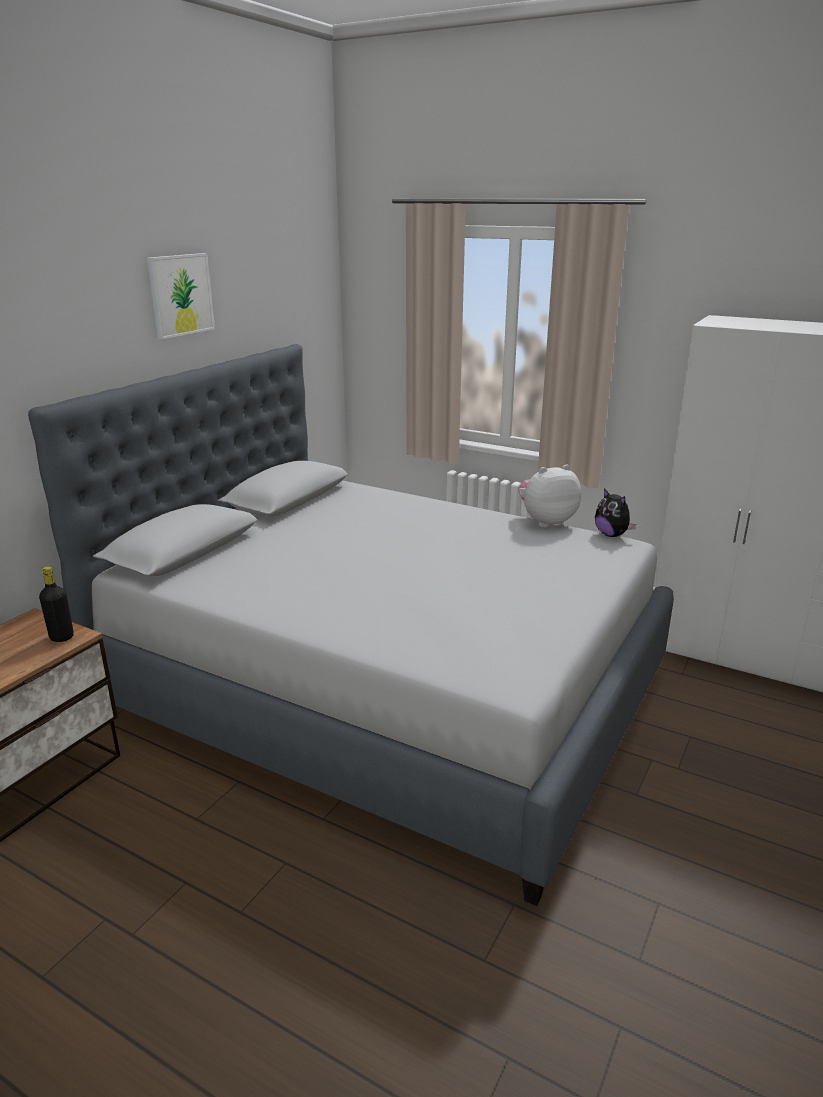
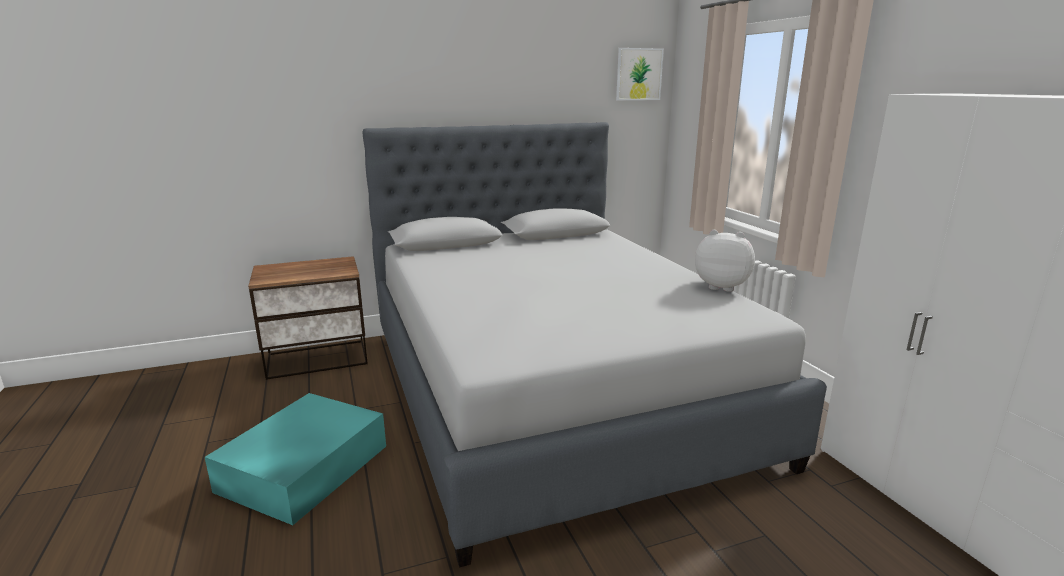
camera: 40 degrees right, 5 degrees down
(62, 637) = (340, 270): black bottle -> none
(181, 295) = (503, 73): picture -> picture (639, 74)
(238, 923) = (302, 469): none -> turquoise storage box
(612, 535) = (767, 309): plush toy -> none

